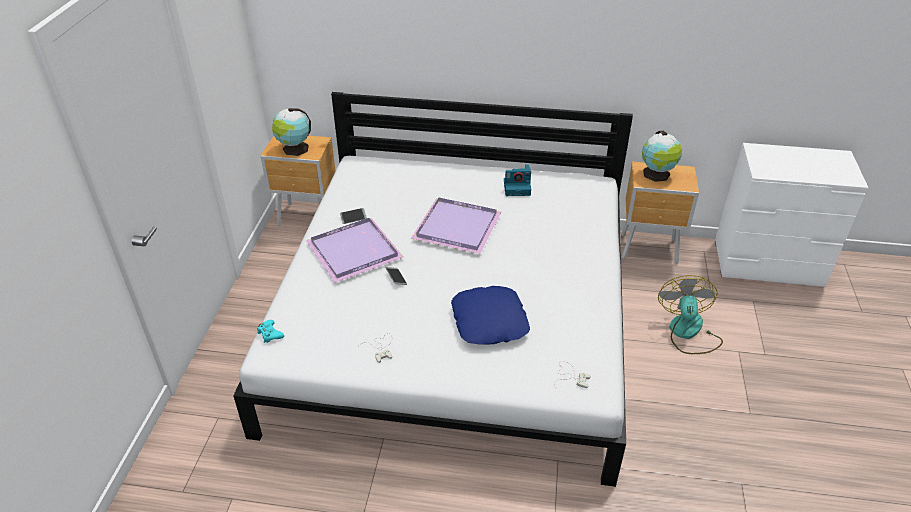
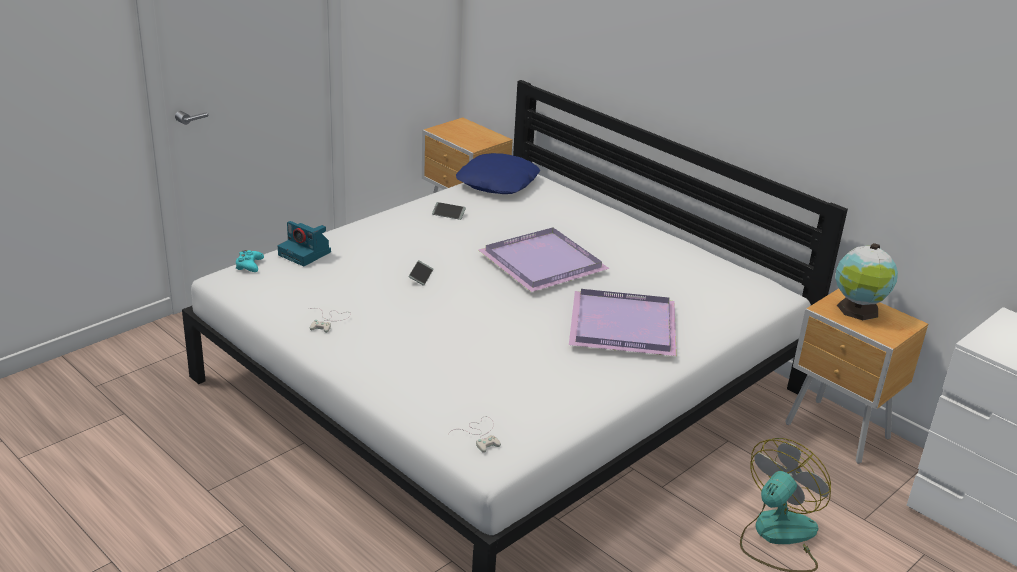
camera: 35 degrees right, 10 degrees down
(294, 149) = (461, 136): globe -> none
(356, 251) = (413, 240): purple tray -> purple tray (625, 327)
(490, 321) = (464, 352): blue pillow -> blue pillow (498, 182)
(517, 187) = (664, 258): camera -> camera (306, 253)

